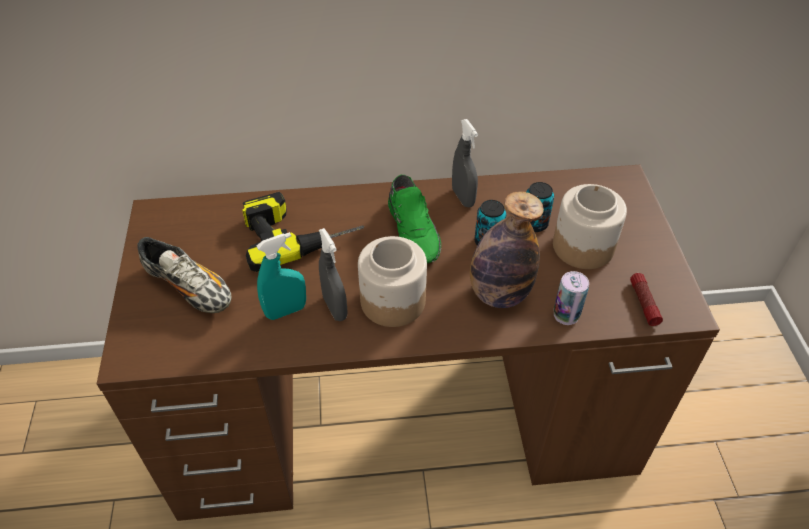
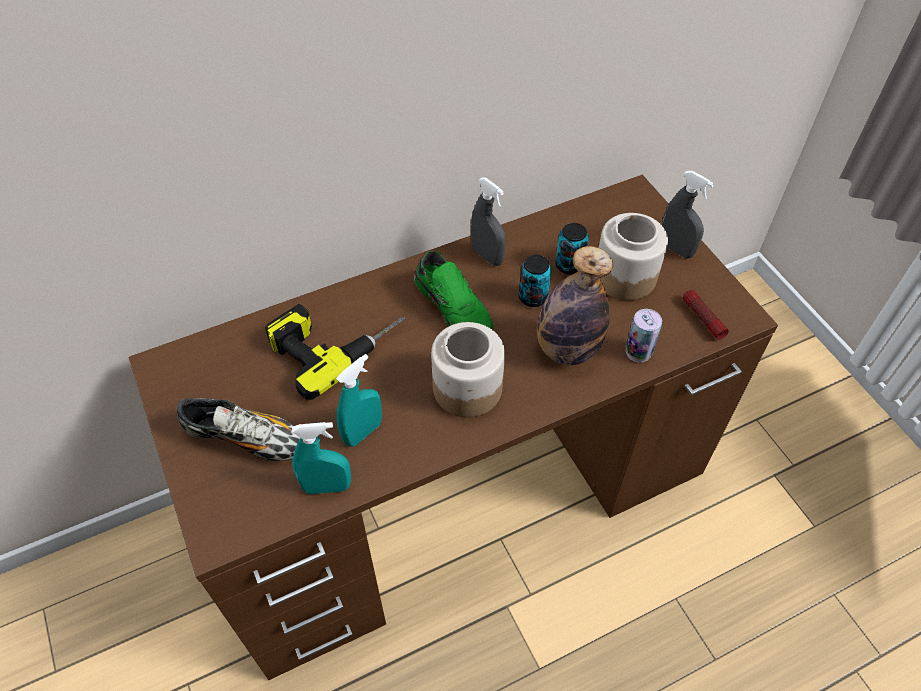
camera: 20 degrees left, 5 degrees up
(234, 346) = (327, 487): none -> turquoise spray bottle
(335, 308) = (412, 413): grey spray bottle -> grey spray bottle (675, 249)

